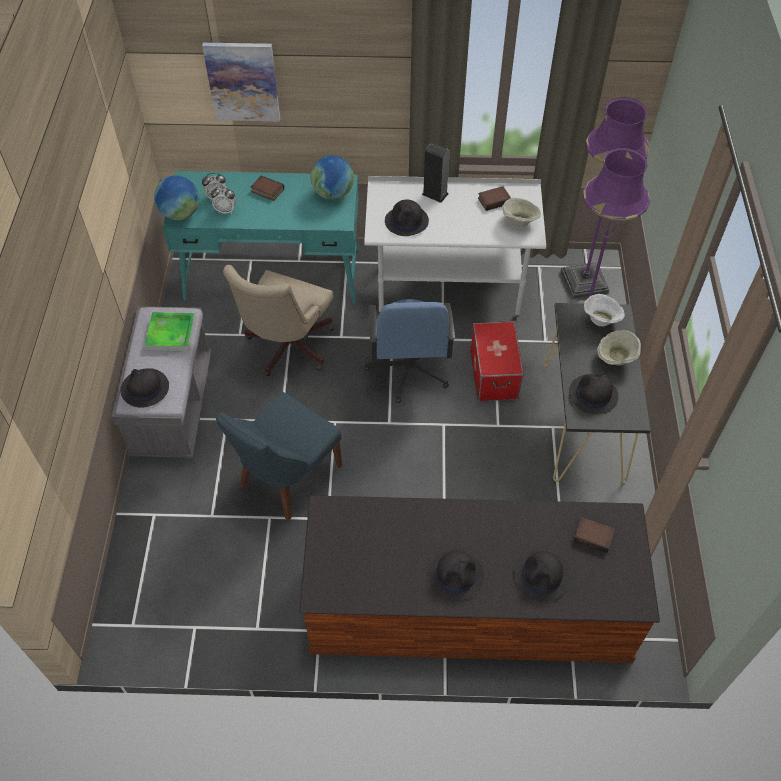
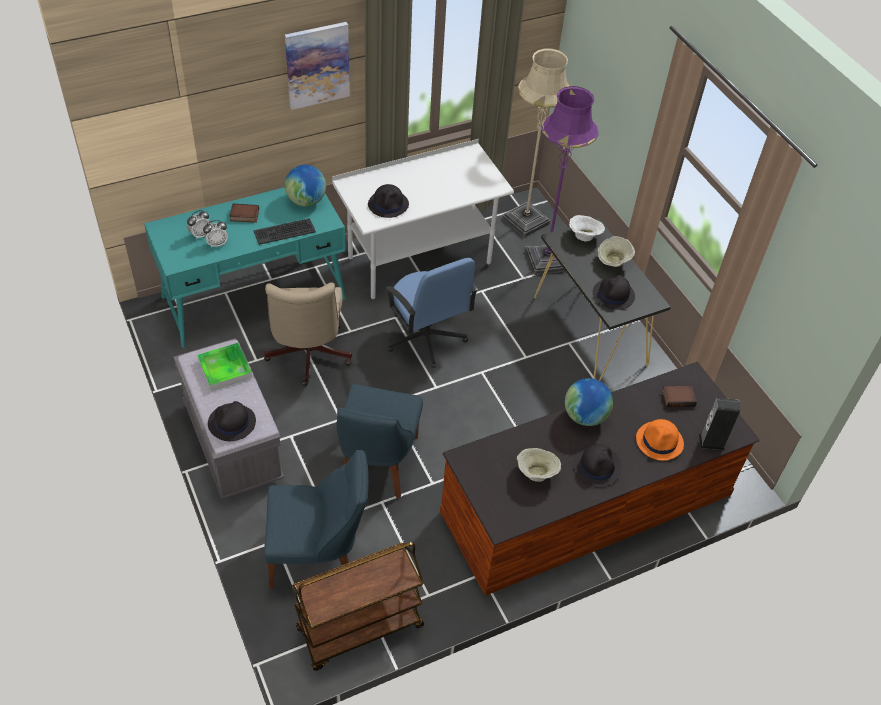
camera: 30 degrees left, 5 degrees down
(175, 633) = (359, 629): none -> brown cart
(180, 214) = (175, 259): globe -> globe (585, 416)
(182, 545) = (318, 556): none -> blue chair
(243, 81) = (208, 117): picture -> picture (317, 65)
(294, 218) = (284, 231): none -> keyboard
(435, 194) = (397, 175): speaker -> speaker (711, 442)
(494, 200) = (449, 166): book -> none
(494, 374) = (498, 317): storage box -> none
(519, 221) = (480, 177): beige bowl -> beige bowl (536, 473)
(542, 576) = (660, 441): black hat -> orange hat
(584, 282) = (525, 221): purple floor lamp -> beige floor lamp

